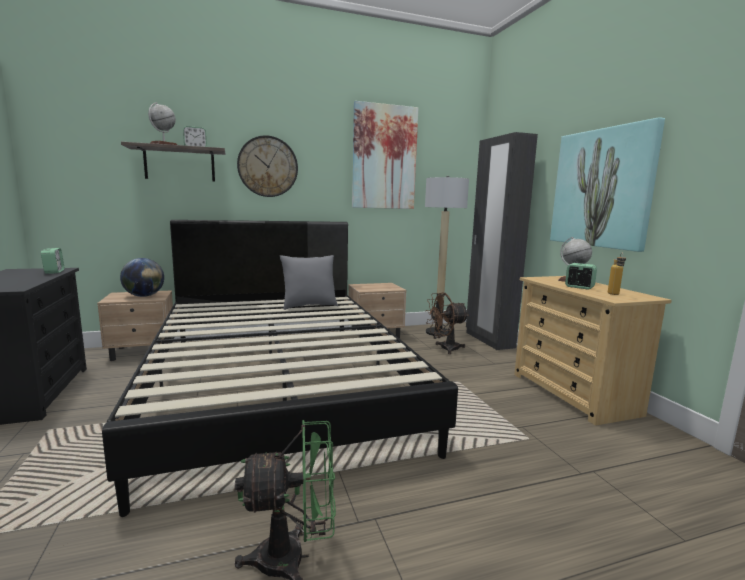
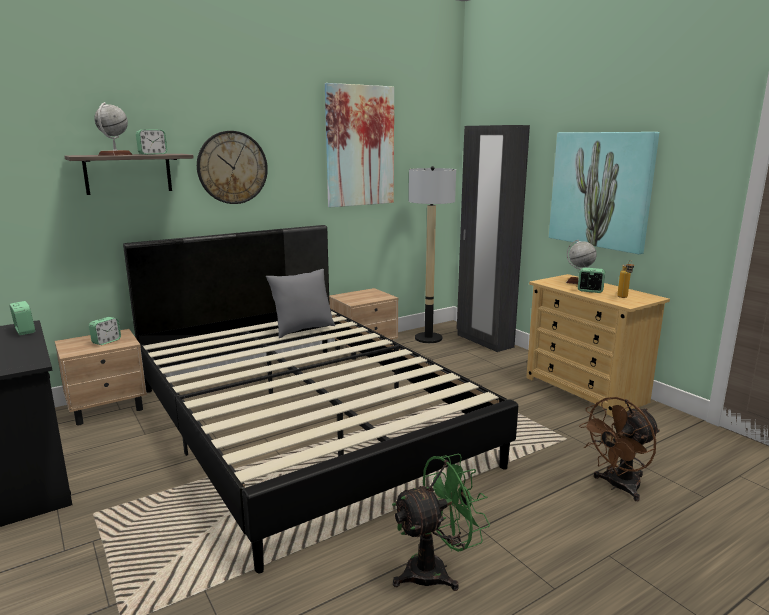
camera: 15 degrees left, 5 degrees up
(144, 296) = (106, 341): globe -> alarm clock
(444, 348) = (446, 357): brown fan -> brown fan (617, 487)

